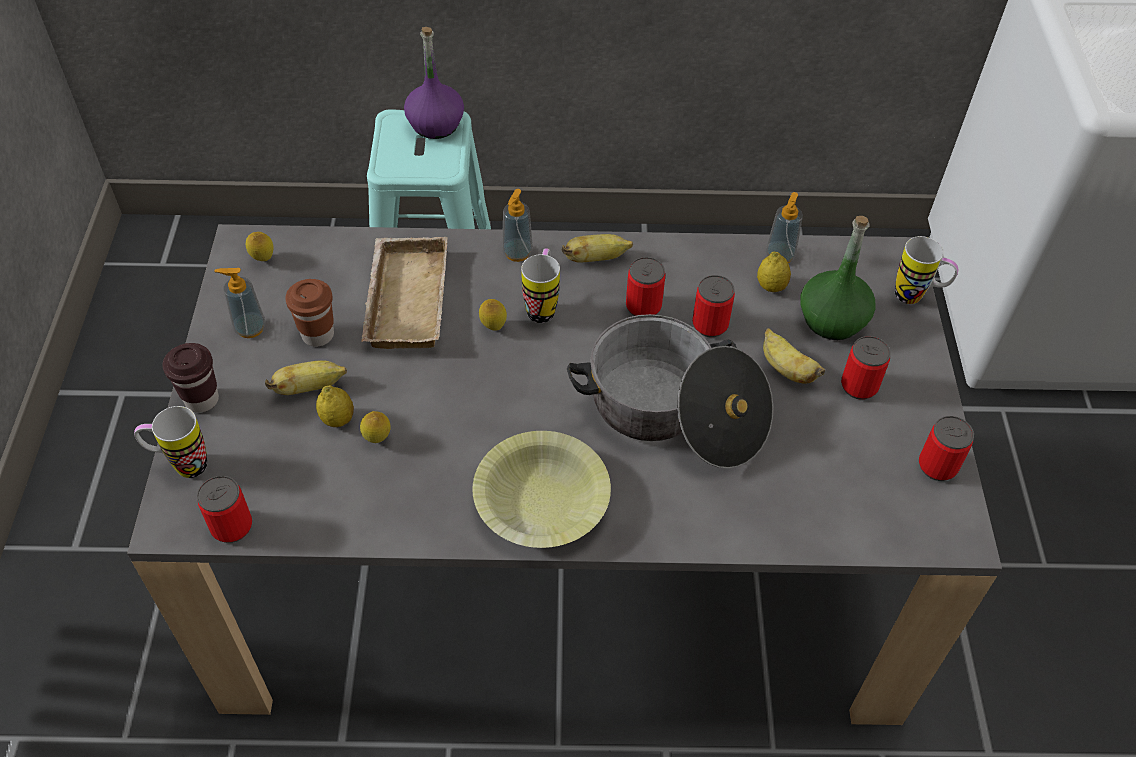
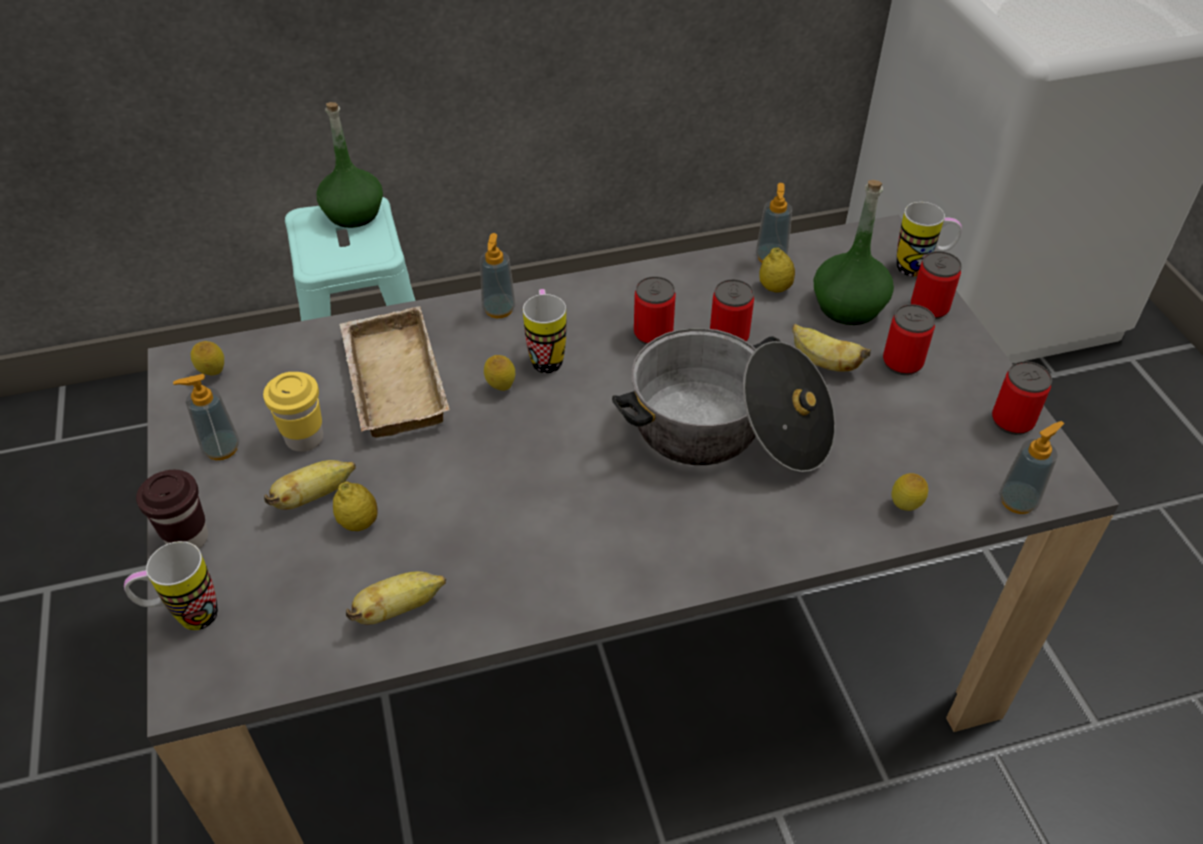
camera: 15 degrees left, 5 degrees down
(232, 526) = (271, 672): can -> can (929, 308)
(318, 335) = (304, 438): brown cup -> yellow cup
(377, 439) = (413, 533): lemon -> lemon (904, 507)
(435, 124) = (353, 213): purple bottle -> green bottle
(541, 501) = (622, 554): yellow bowl -> none
(596, 258) = (585, 298): banana -> banana (399, 609)
(907, 542) = (1017, 501): none -> soap dispenser

